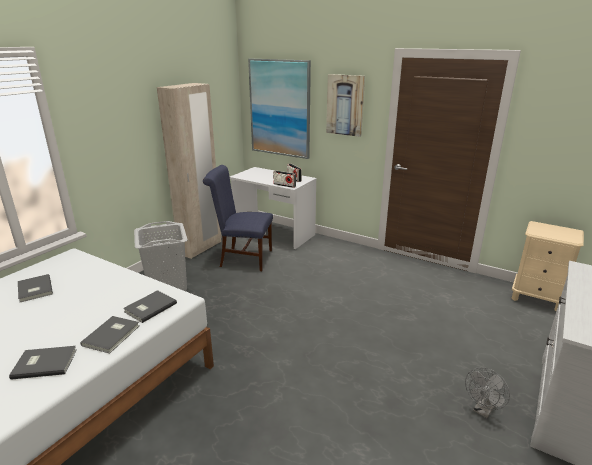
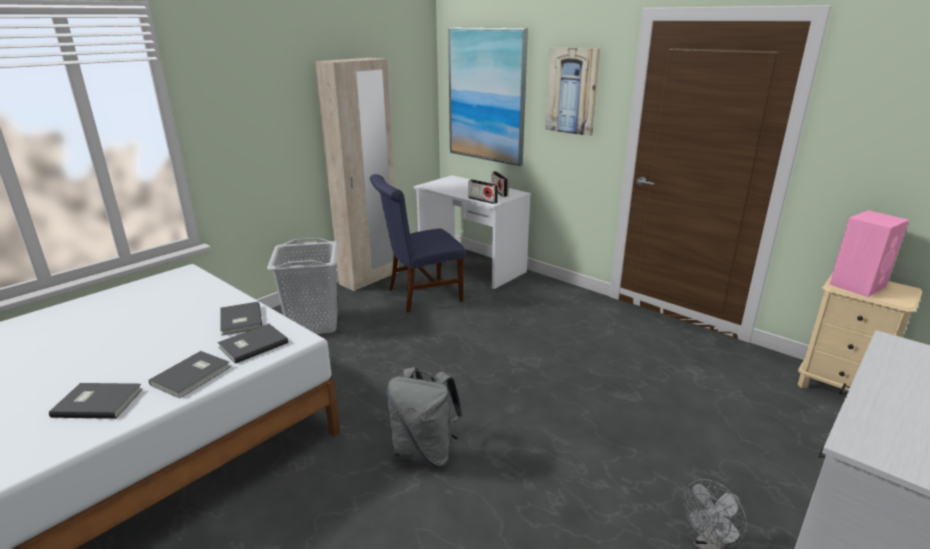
camera: 10 degrees right, 0 degrees up
(34, 290) = (125, 310): grey book -> grey book (239, 320)
(242, 258) = (420, 296): blue chair -> blue chair turned 45 degrees counterclockwise
(280, 372) = (425, 452): none -> grey backpack
(546, 231) = (858, 285): none -> pink speaker

